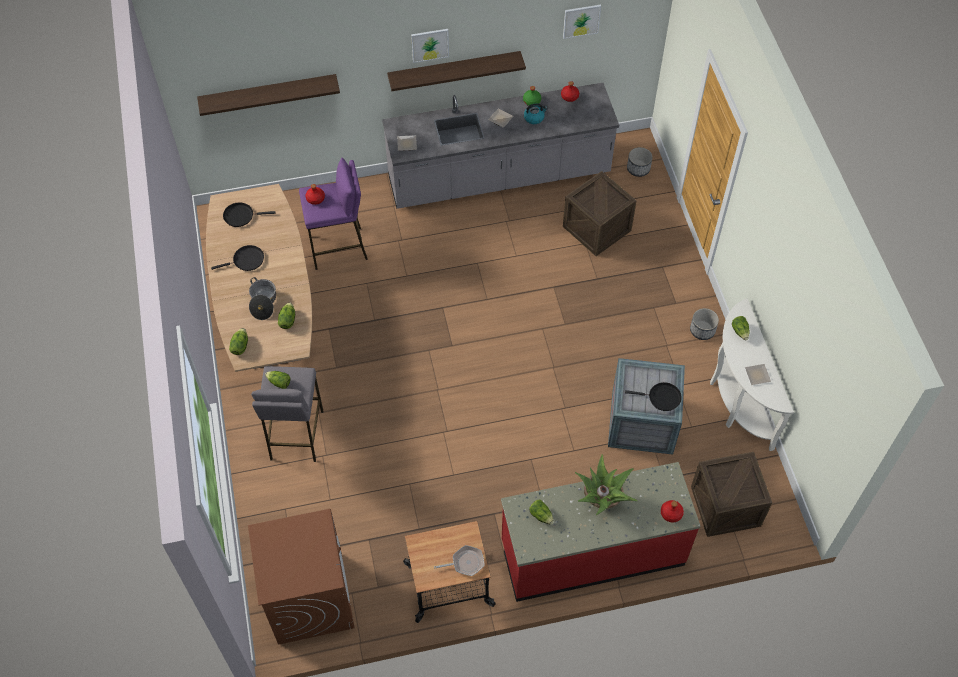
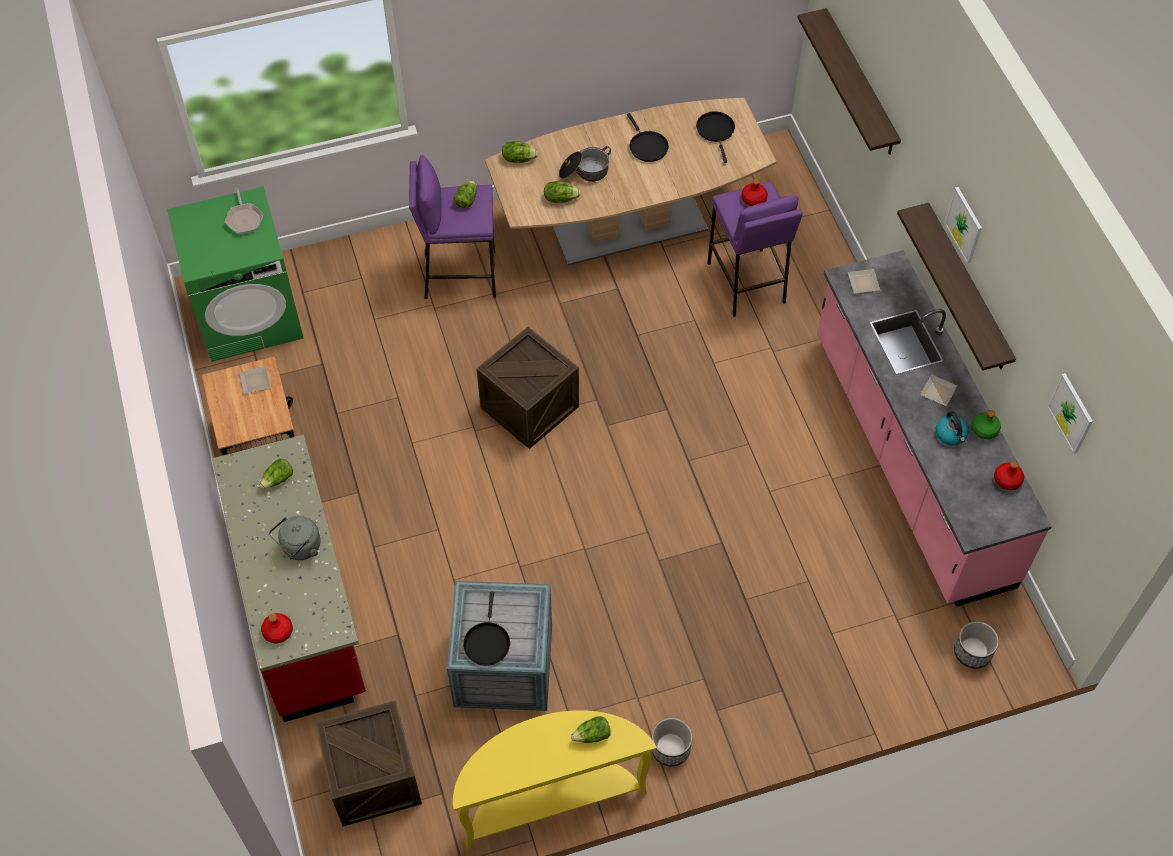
camera: 85 degrees right, 0 degrees up
(296, 435) = (459, 275): grey stool -> purple stool
(310, 597) = (249, 315): brown washing machine -> green washing machine
(465, 563) = (237, 420): frying pan -> frying pan (244, 219)
(499, 178) = (909, 460): grey counter -> pink counter
(597, 228) = (839, 595): crate -> crate (529, 407)
(602, 499) = (299, 548): potted plant -> grey kettle
(736, 400) = (550, 797): white console table -> yellow console table
(758, 376) = (514, 759): plate -> plate (254, 382)

